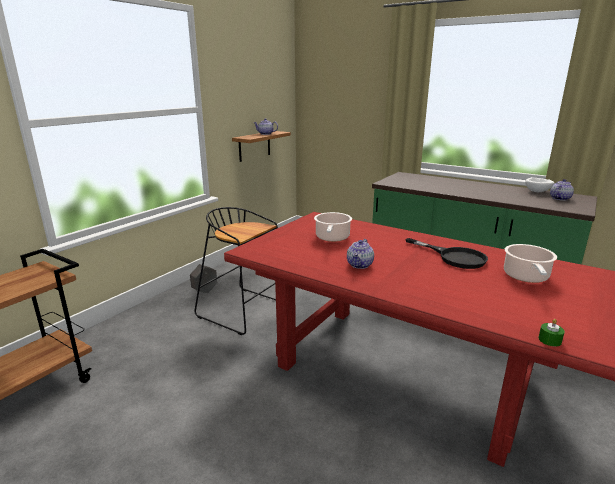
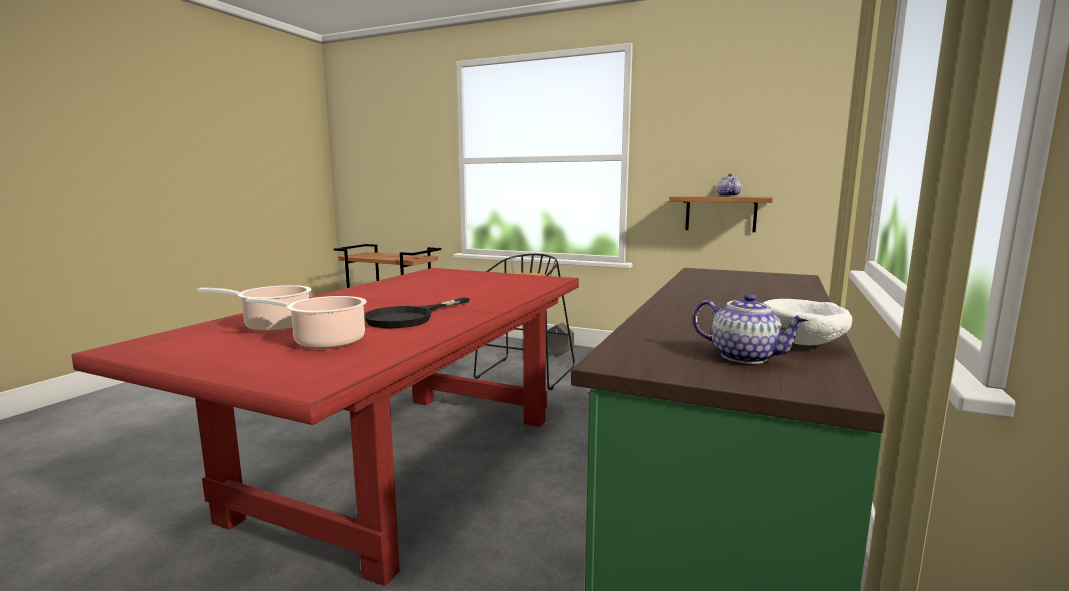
camera: 80 degrees right, 10 degrees down
(332, 238) = (476, 284): cooking pot -> cooking pot (273, 326)
(360, 265) = (392, 291): teapot -> none
(549, 340) = (163, 335): green candle -> none

